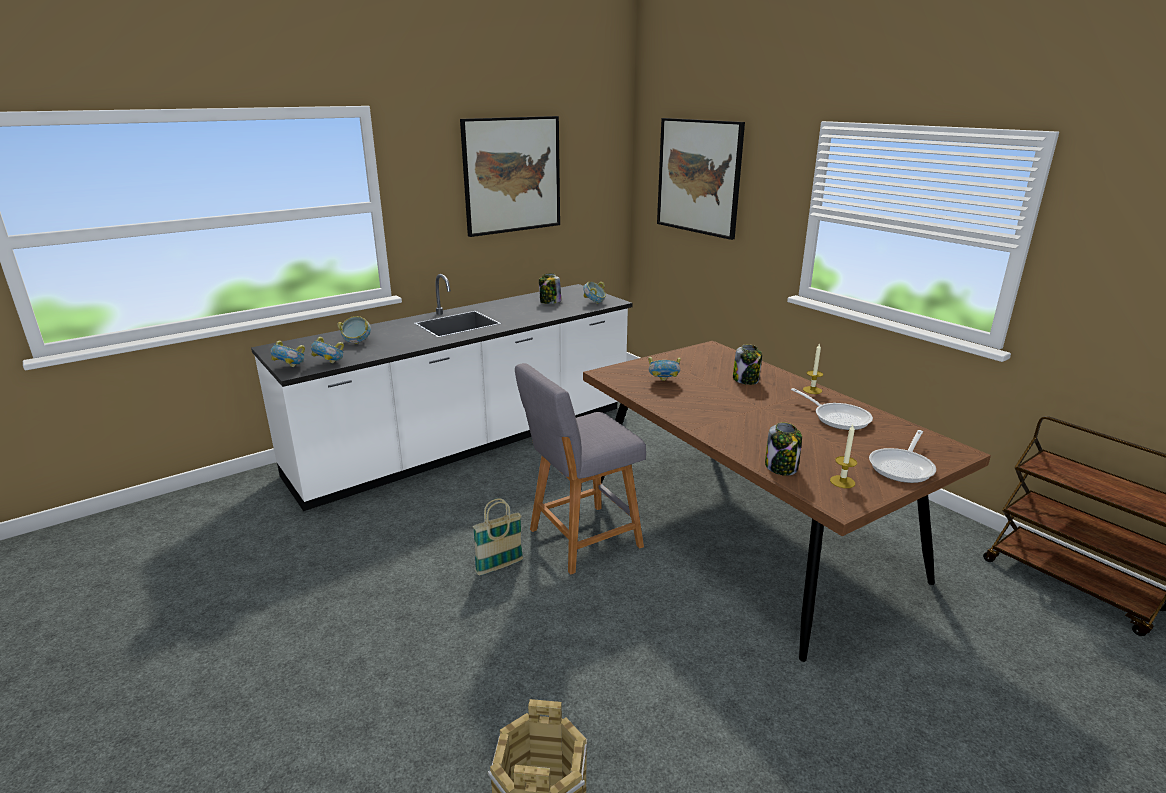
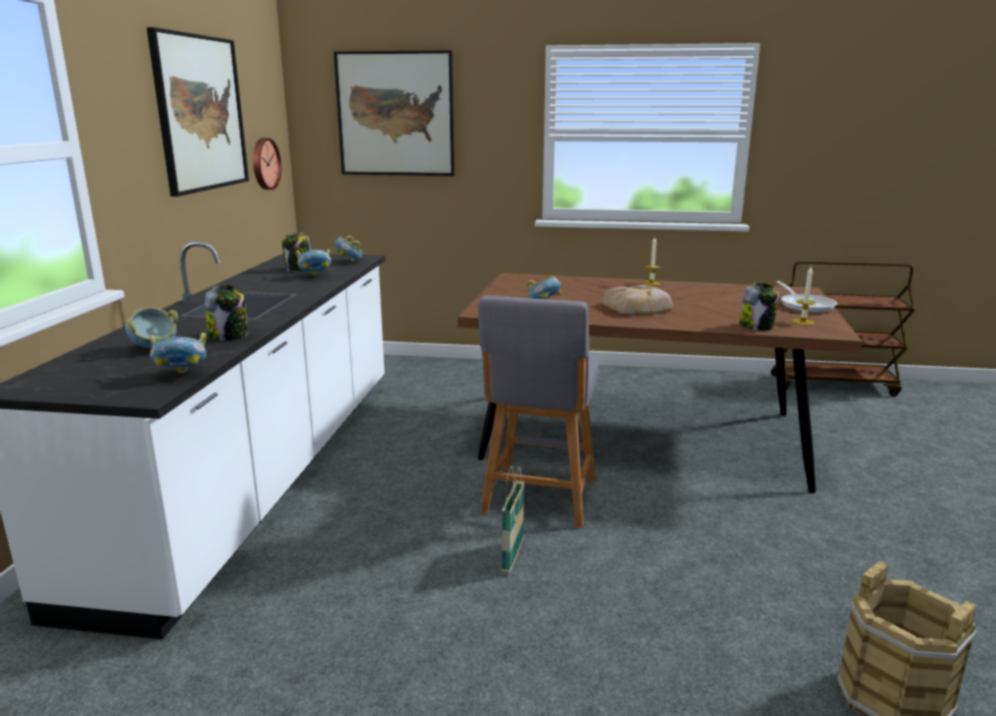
camera: 45 degrees left, 5 degrees down
(290, 368) = (129, 394): bowl -> bowl (315, 276)
(589, 210) = (264, 164): none -> wall clock
(730, 410) = (638, 307): none -> bread
(746, 380) = (596, 289): jar -> jar (229, 336)
(837, 418) = (707, 293): frying pan -> none

